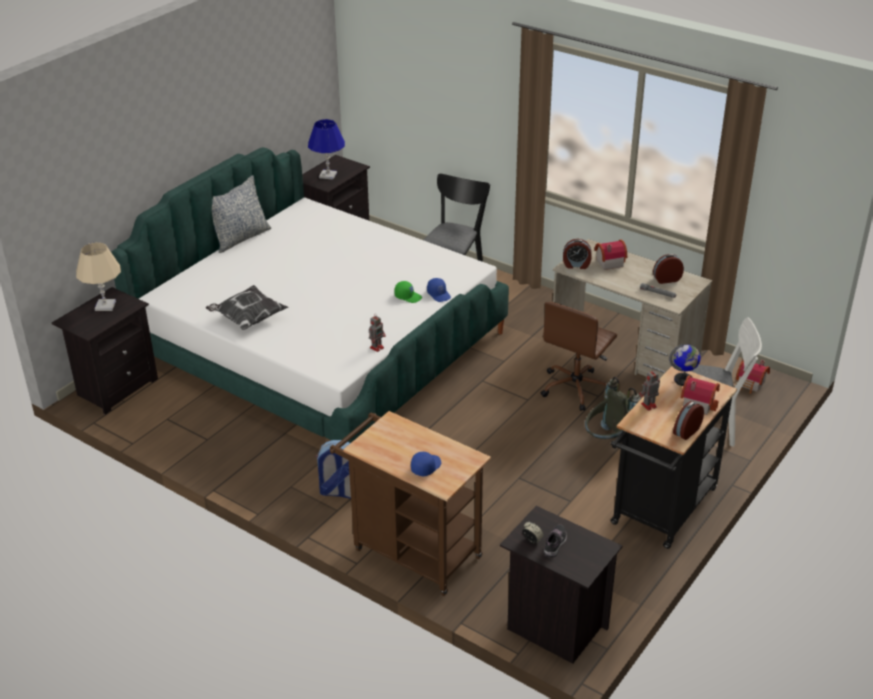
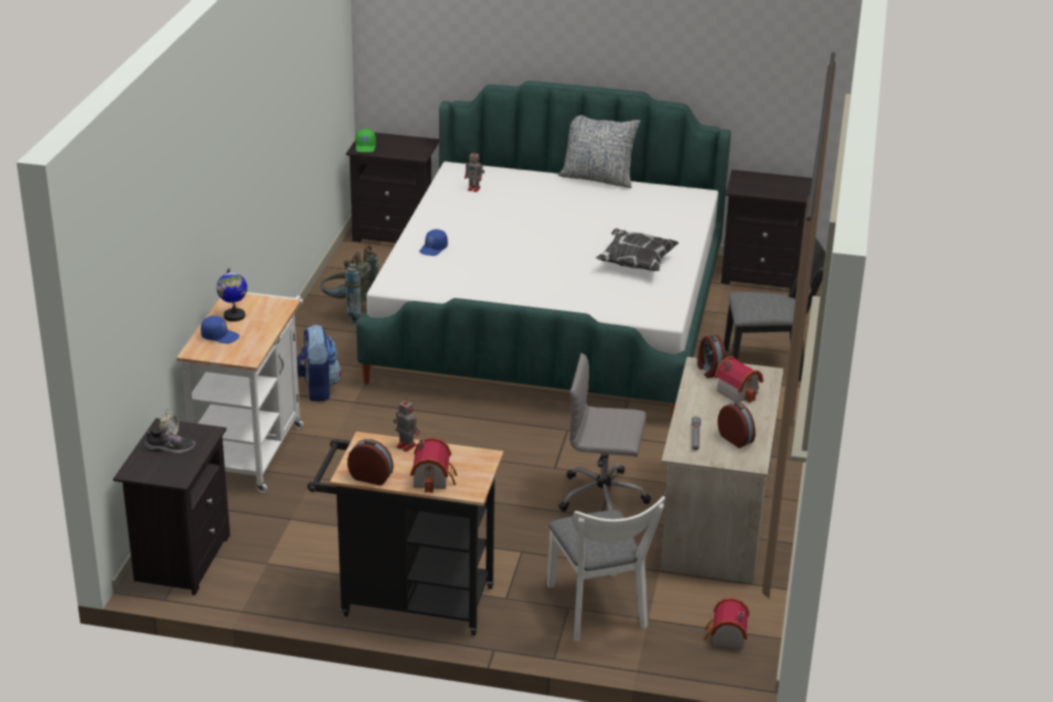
camera: 65 degrees right, 5 degrees down
(105, 306) = (405, 144): beige table lamp -> none
(248, 319) = (453, 219): pillow -> pillow (635, 264)
(328, 175) = (762, 185): blue table lamp -> none
(377, 347) = (456, 295): toy robot -> toy robot (474, 189)
(408, 296) = (567, 291): green cap -> green cap (366, 147)
(411, 551) = (251, 449): brown cart -> white cart
(439, 294) = (587, 308): blue cap -> blue cap (433, 249)
(576, 388) = (604, 498): brown office chair -> grey office chair
(608, 442) = (513, 540): grey backpack -> grey backpack (348, 311)
(683, 380) = (473, 462): globe -> globe (234, 316)

